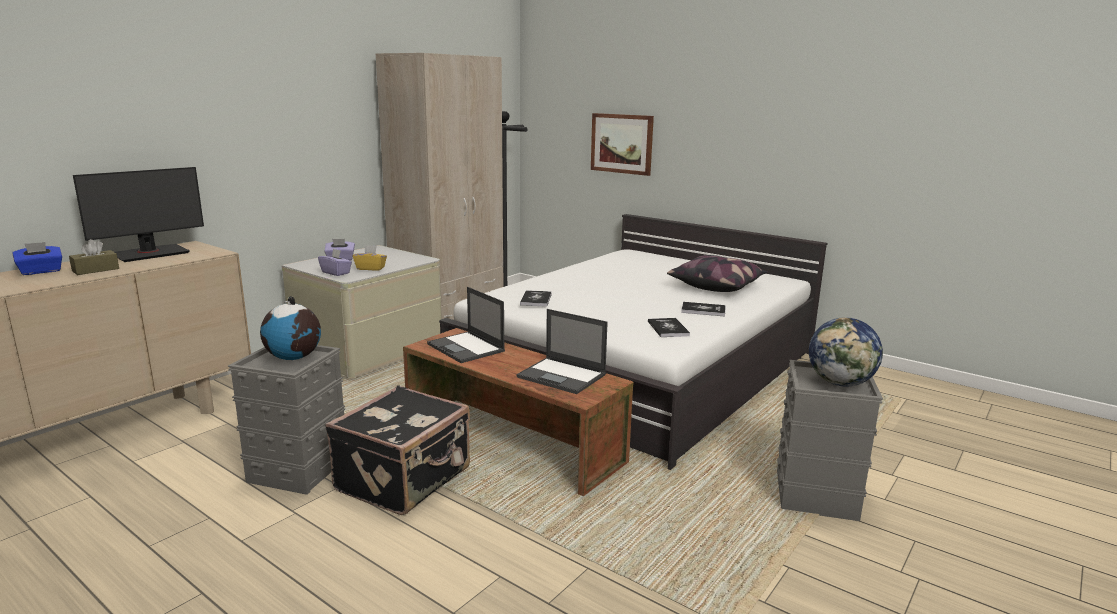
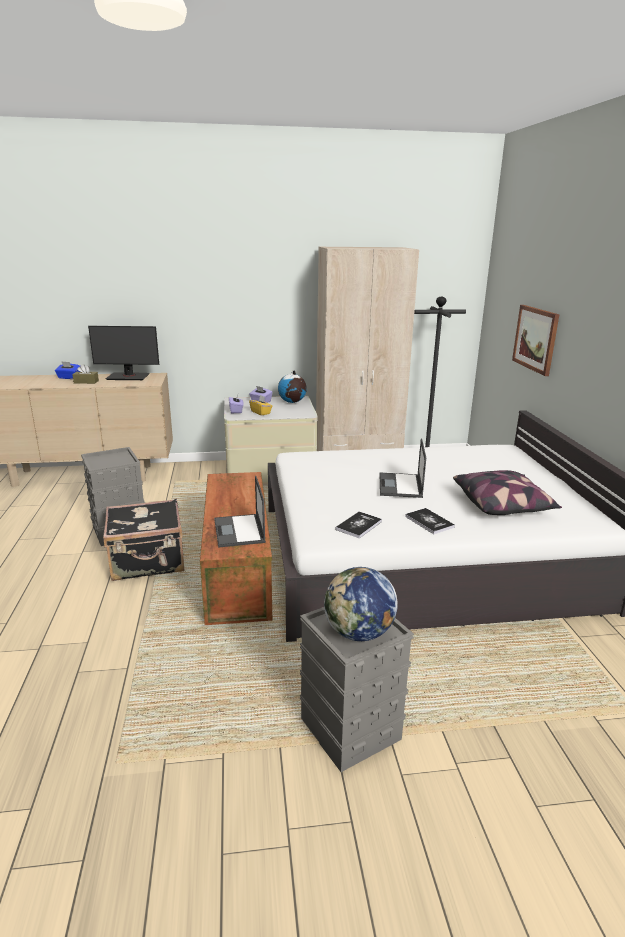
camera: 45 degrees right, 5 degrees up
(294, 358) = (116, 460): globe -> globe (292, 402)
(466, 348) = (234, 488): laptop -> laptop (400, 486)
(536, 299) = (323, 467): book -> none

